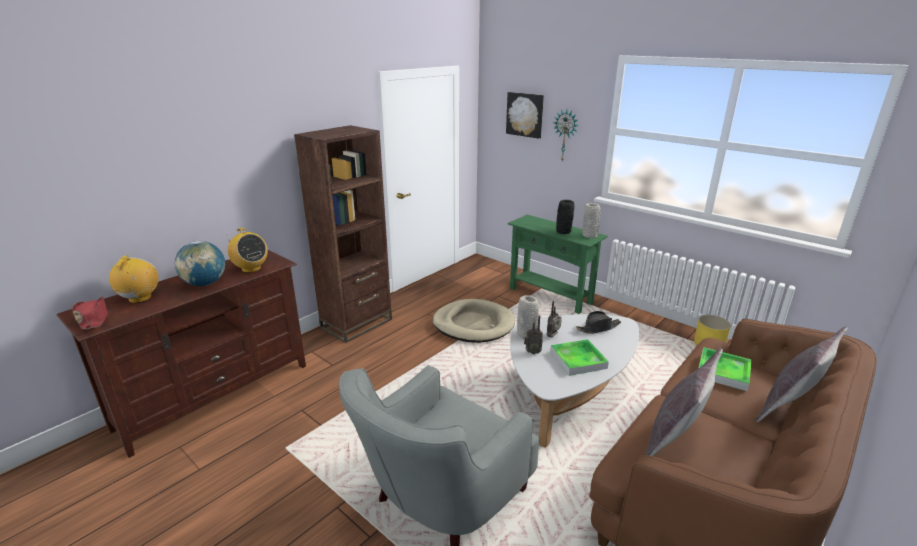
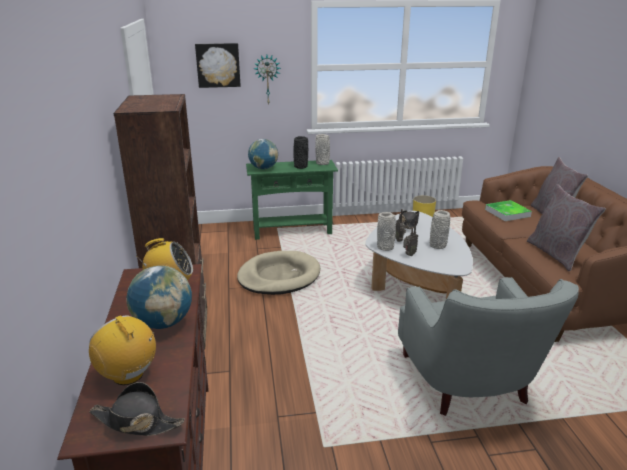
camera: 50 degrees left, 0 degrees up
(94, 319) = (136, 422): red hat -> black hat
(529, 223) = (263, 168): none -> globe
(578, 360) = (437, 245): tray -> grey vase

